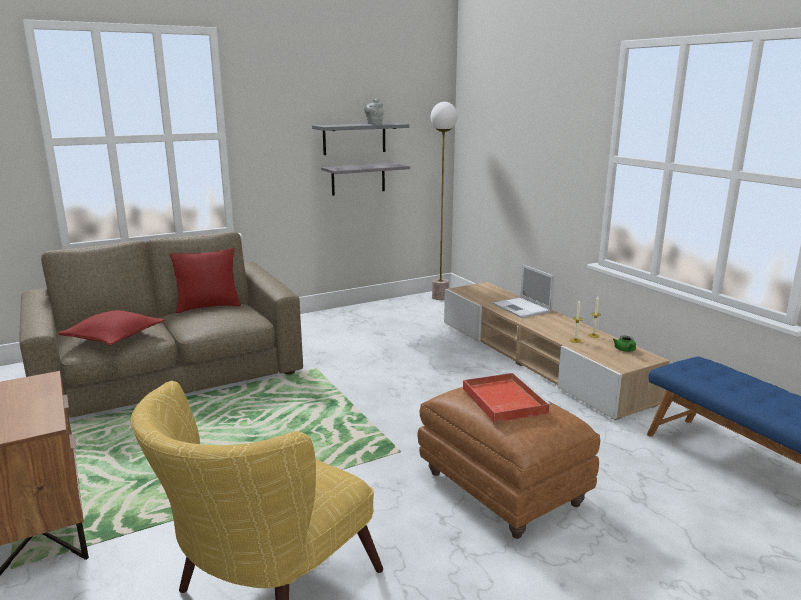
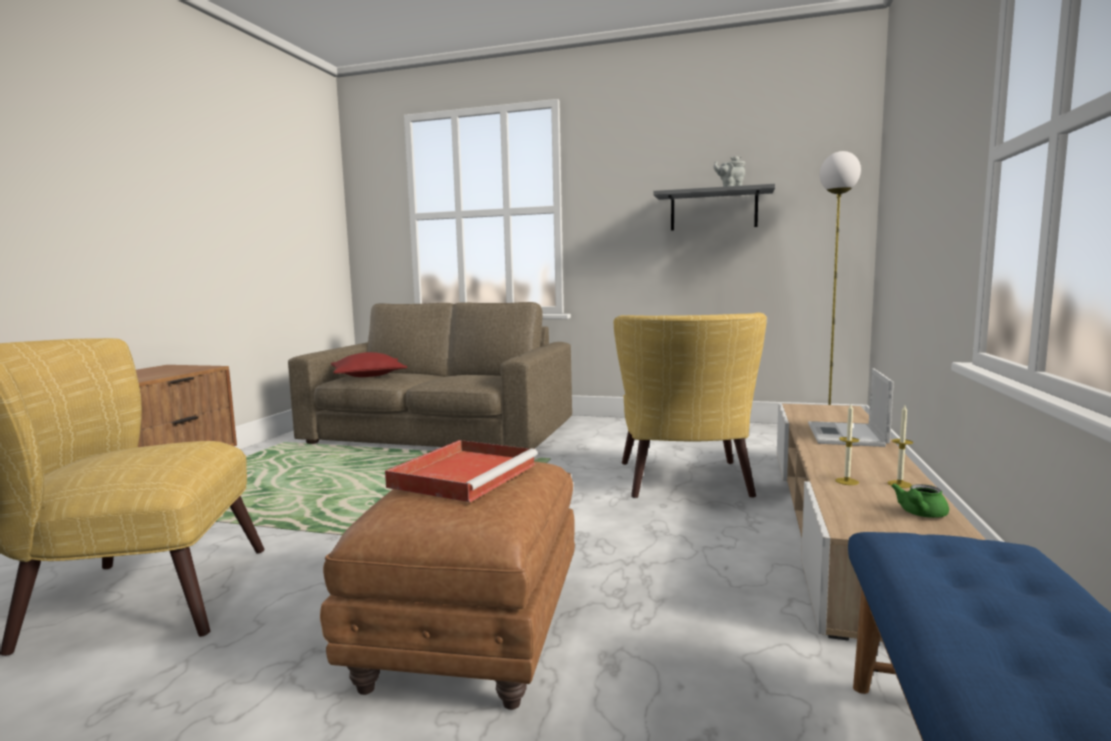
camera: 45 degrees right, 10 degrees down
(208, 307) = (486, 374): red pillow -> none
(358, 179) = (717, 260): grey shelf -> none
(434, 361) = (686, 485): none -> yellow armchair

